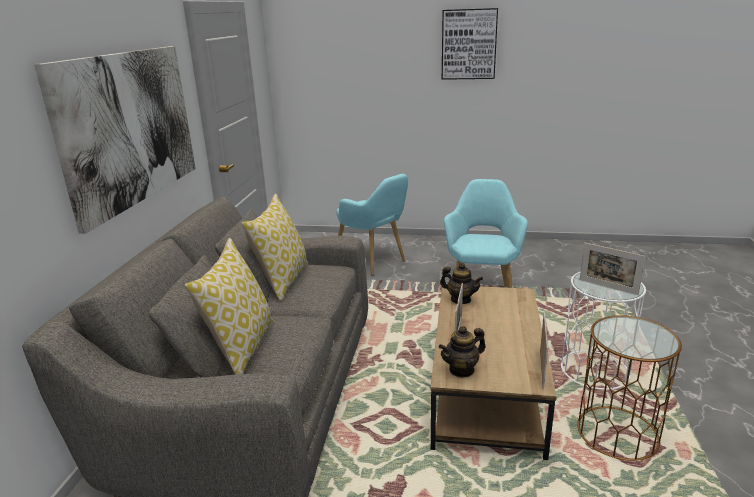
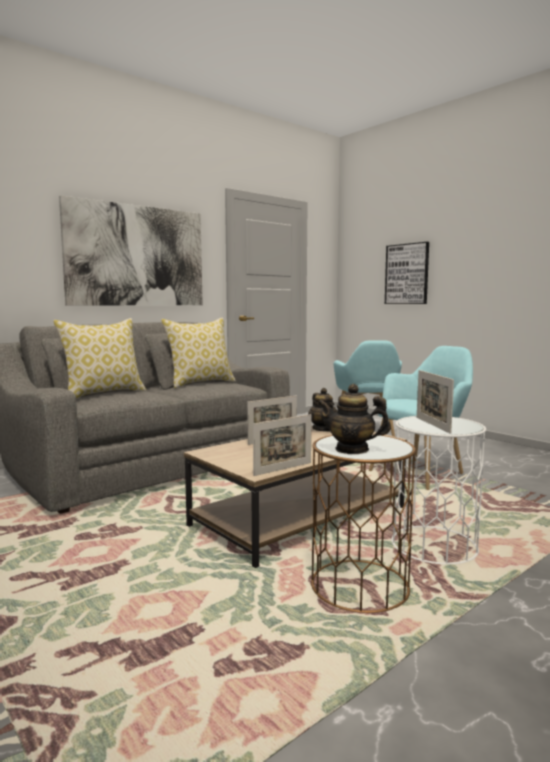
camera: 40 degrees right, 15 degrees down
(462, 370) = (224, 452): teapot -> teapot (352, 449)
(469, 44) = (501, 226): picture -> picture (407, 274)

